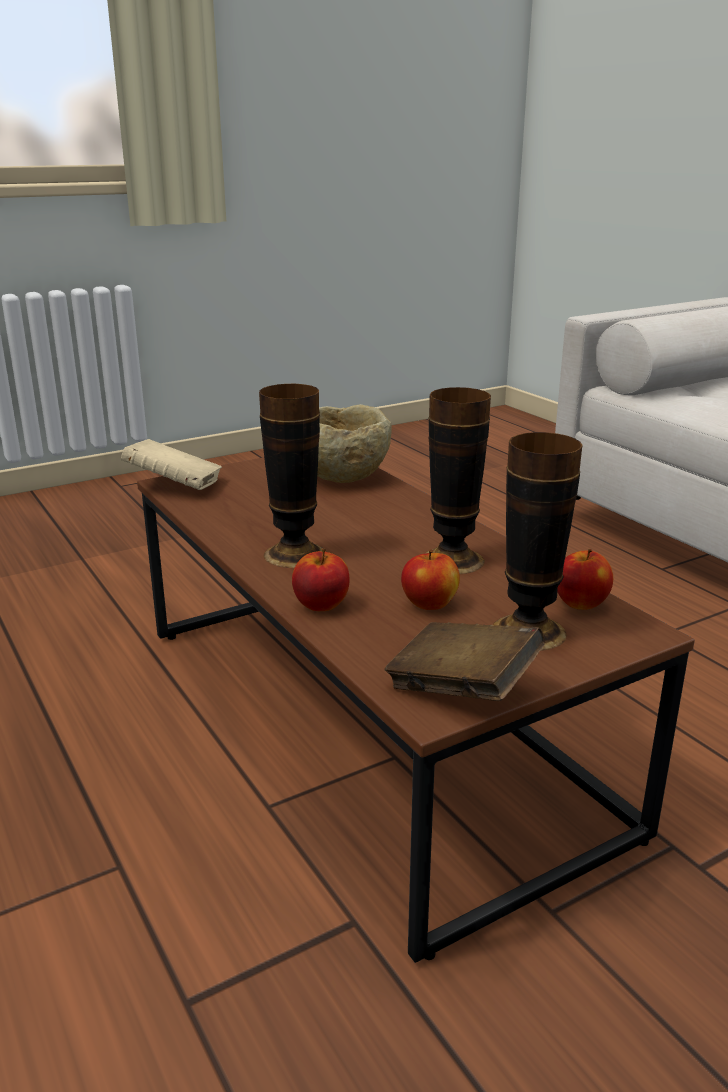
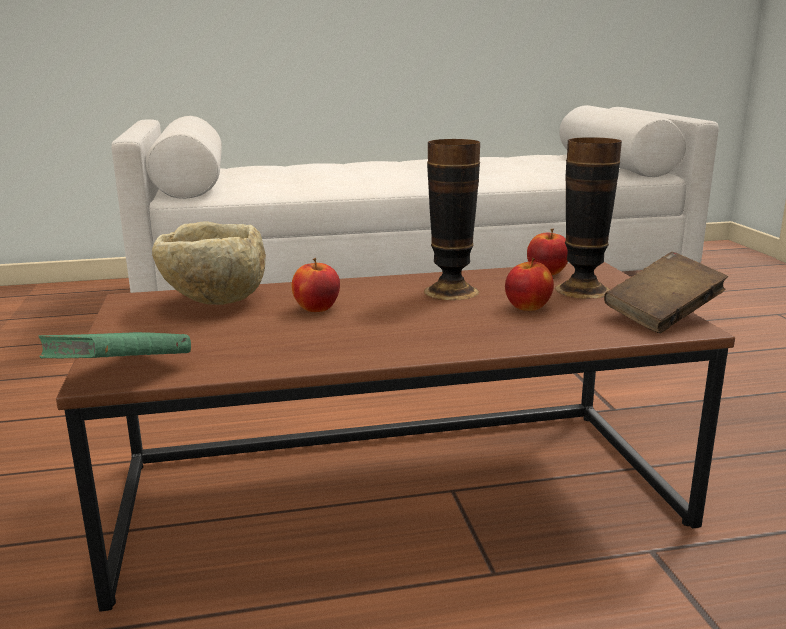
camera: 70 degrees left, 5 degrees down
(174, 486) = (121, 376): beige book -> green book
(294, 554) = (392, 338): vase -> none
(321, 605) = (511, 339): apple -> apple (316, 309)

